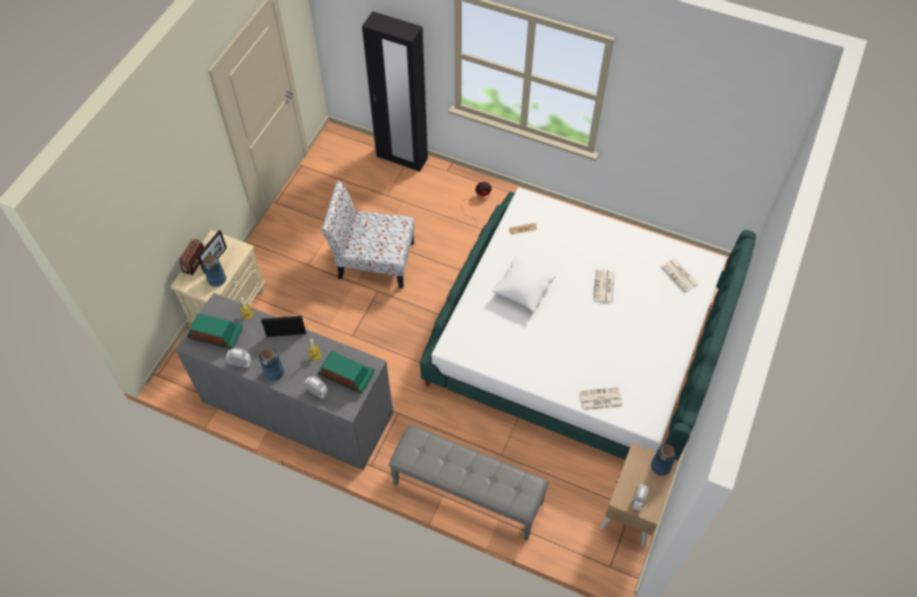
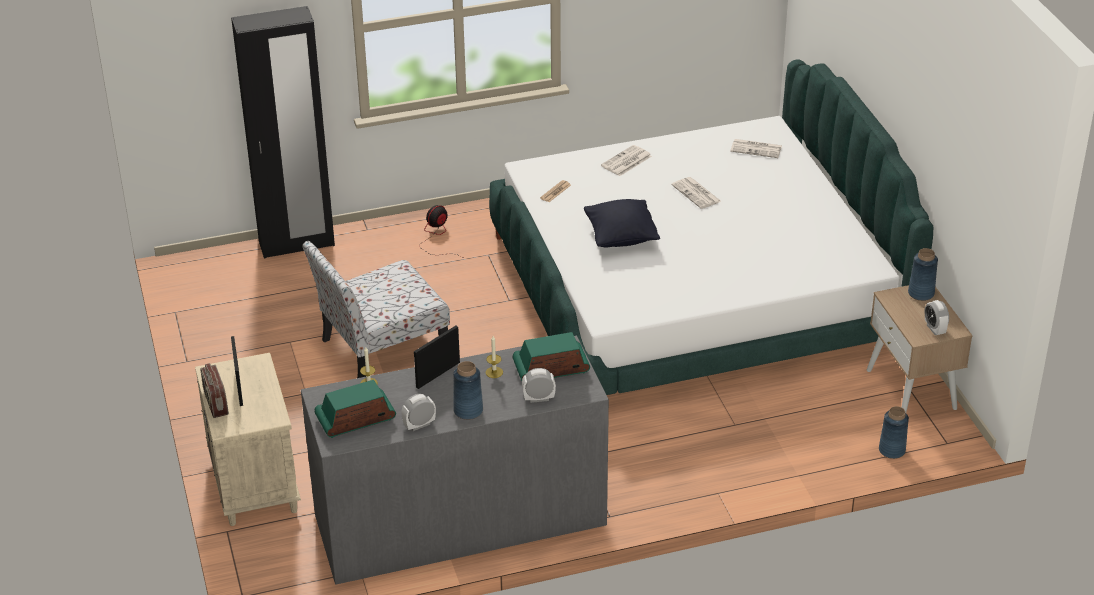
camera: 40 degrees left, 20 degrees down
(217, 279) = (265, 402): blue vase -> blue vase (892, 450)
(467, 493) = (740, 475): grey bench -> none
(523, 290) = (621, 238): white pillow -> black pillow
(600, 399) = (805, 276): newspaper -> newspaper (626, 161)

